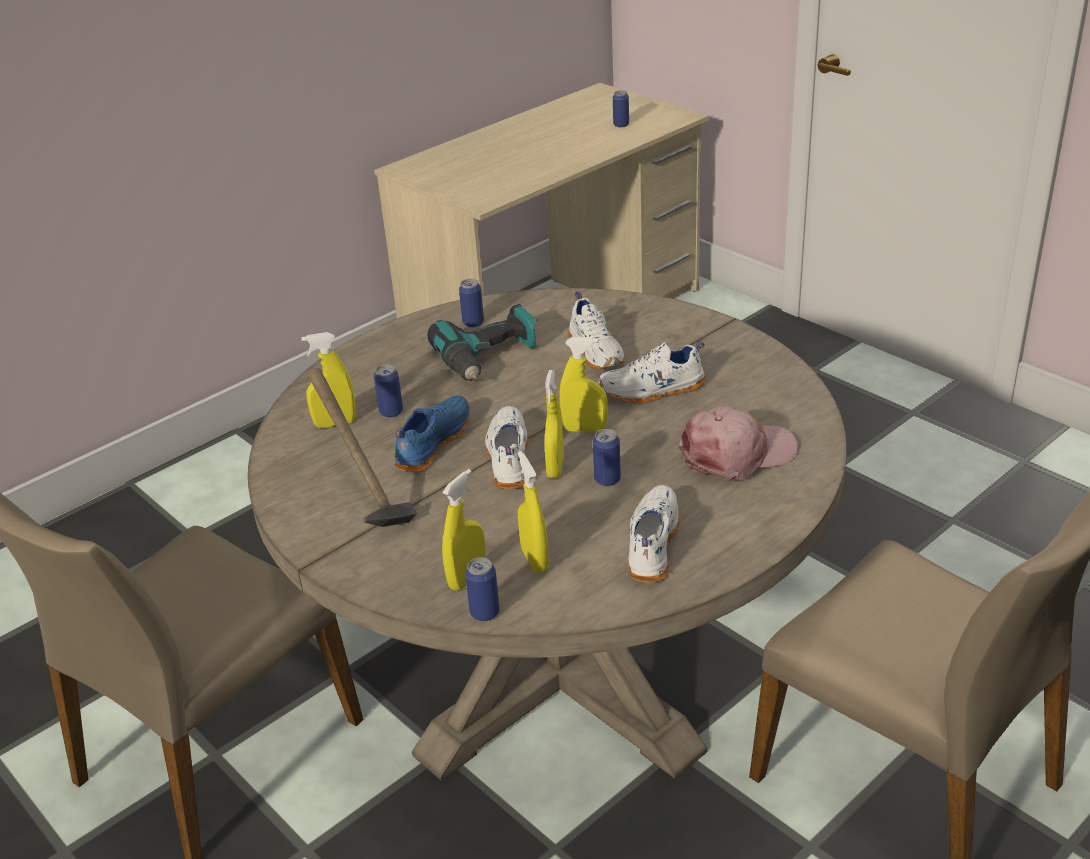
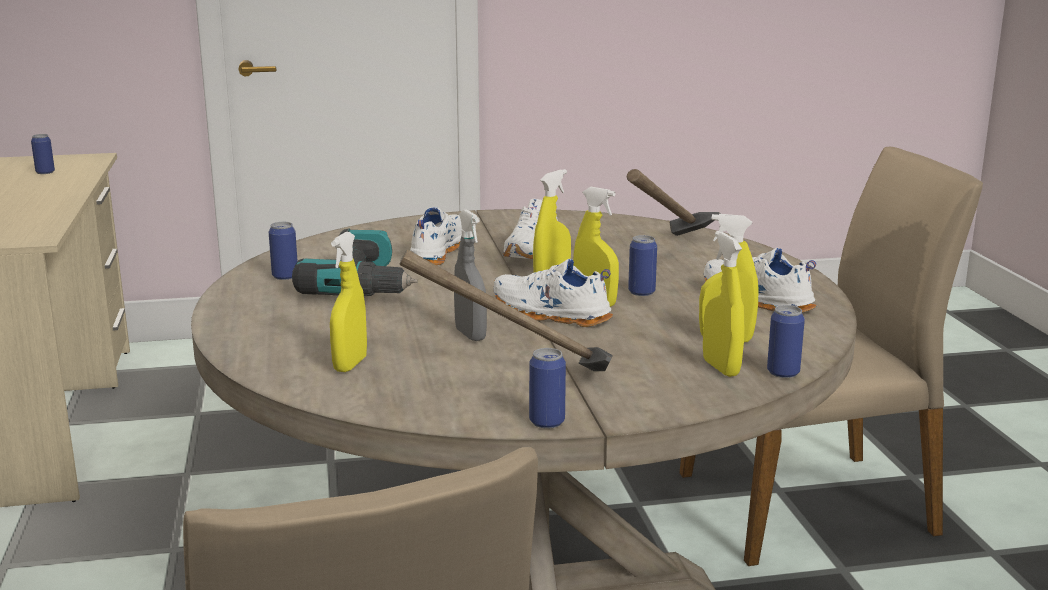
camera: 60 degrees left, 15 degrees down
(391, 412) = (379, 338): can -> can (547, 422)
(431, 443) = (470, 335): blue shoe -> grey spray bottle
(597, 351) = (436, 252): white shoe -> white shoe turned 90 degrees counterclockwise
(737, 454) = (669, 252): pink cap -> hammer

